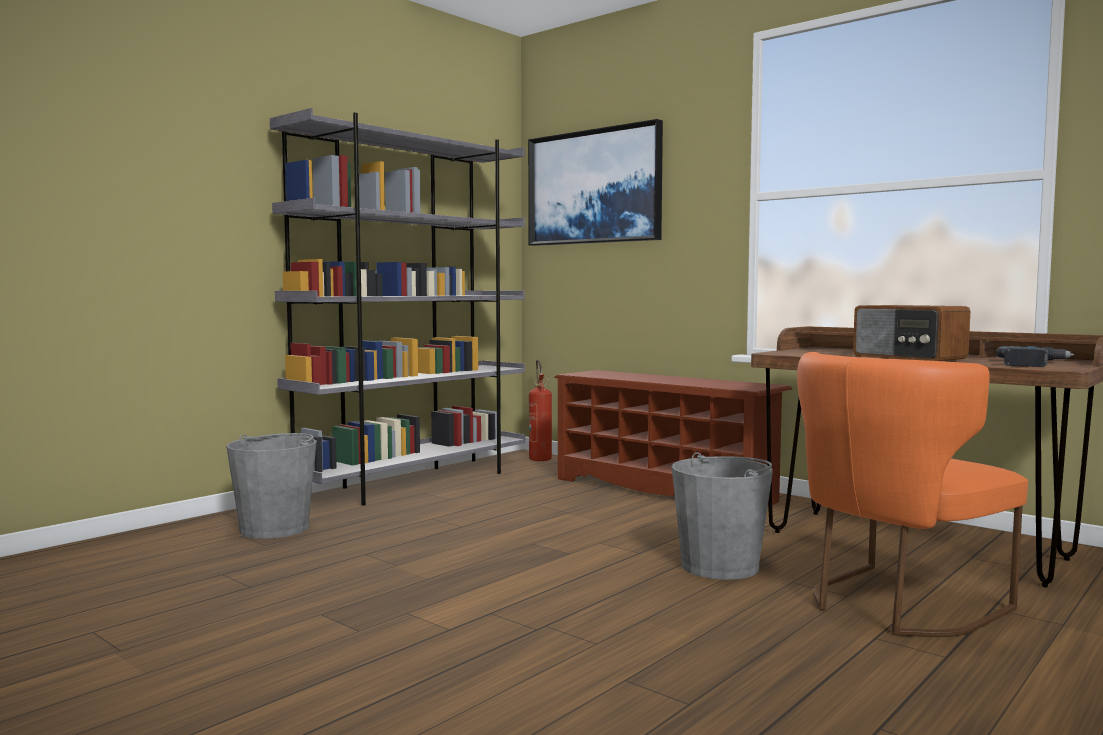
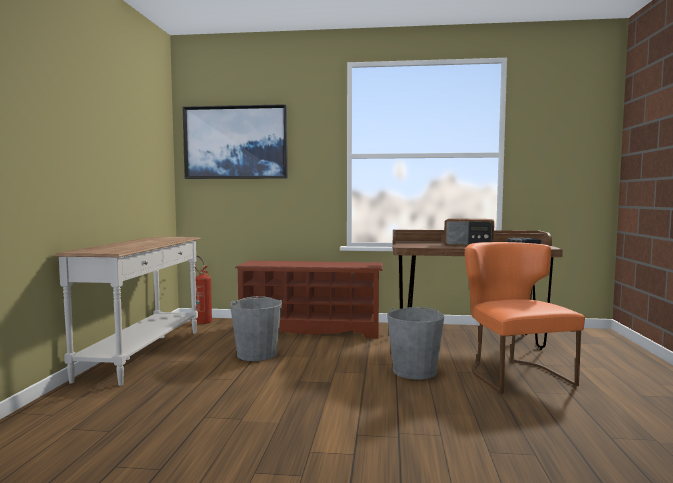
camera: 35 degrees left, 0 degrees up
(275, 528) = (94, 415): grey bucket -> grey bucket (257, 354)
(414, 482) = (144, 354): grey bookcase -> white console table
(894, 605) = (513, 373): orange chair -> orange chair turned 150 degrees clockwise

